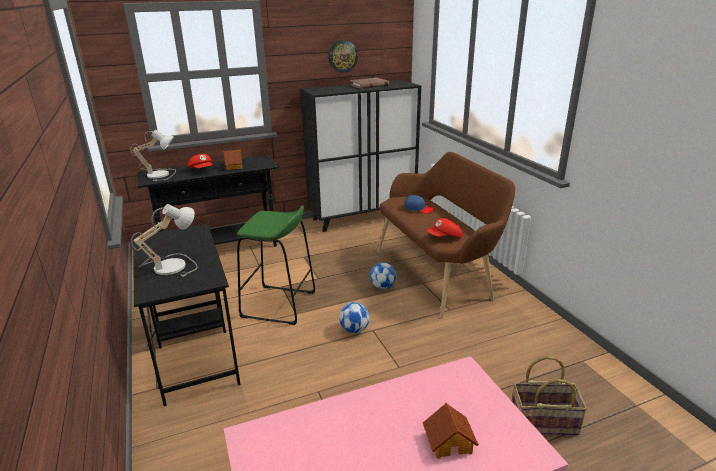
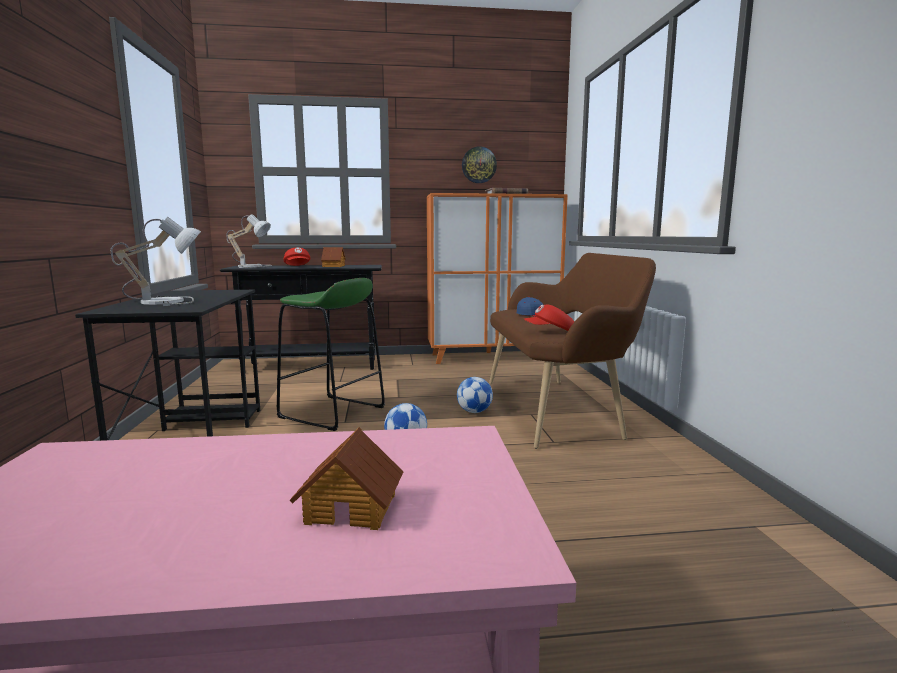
camera: 15 degrees right, 15 degrees down
(363, 217) = (492, 357): black cabinet -> orange cabinet
(543, 421) = (646, 595): basket -> none

